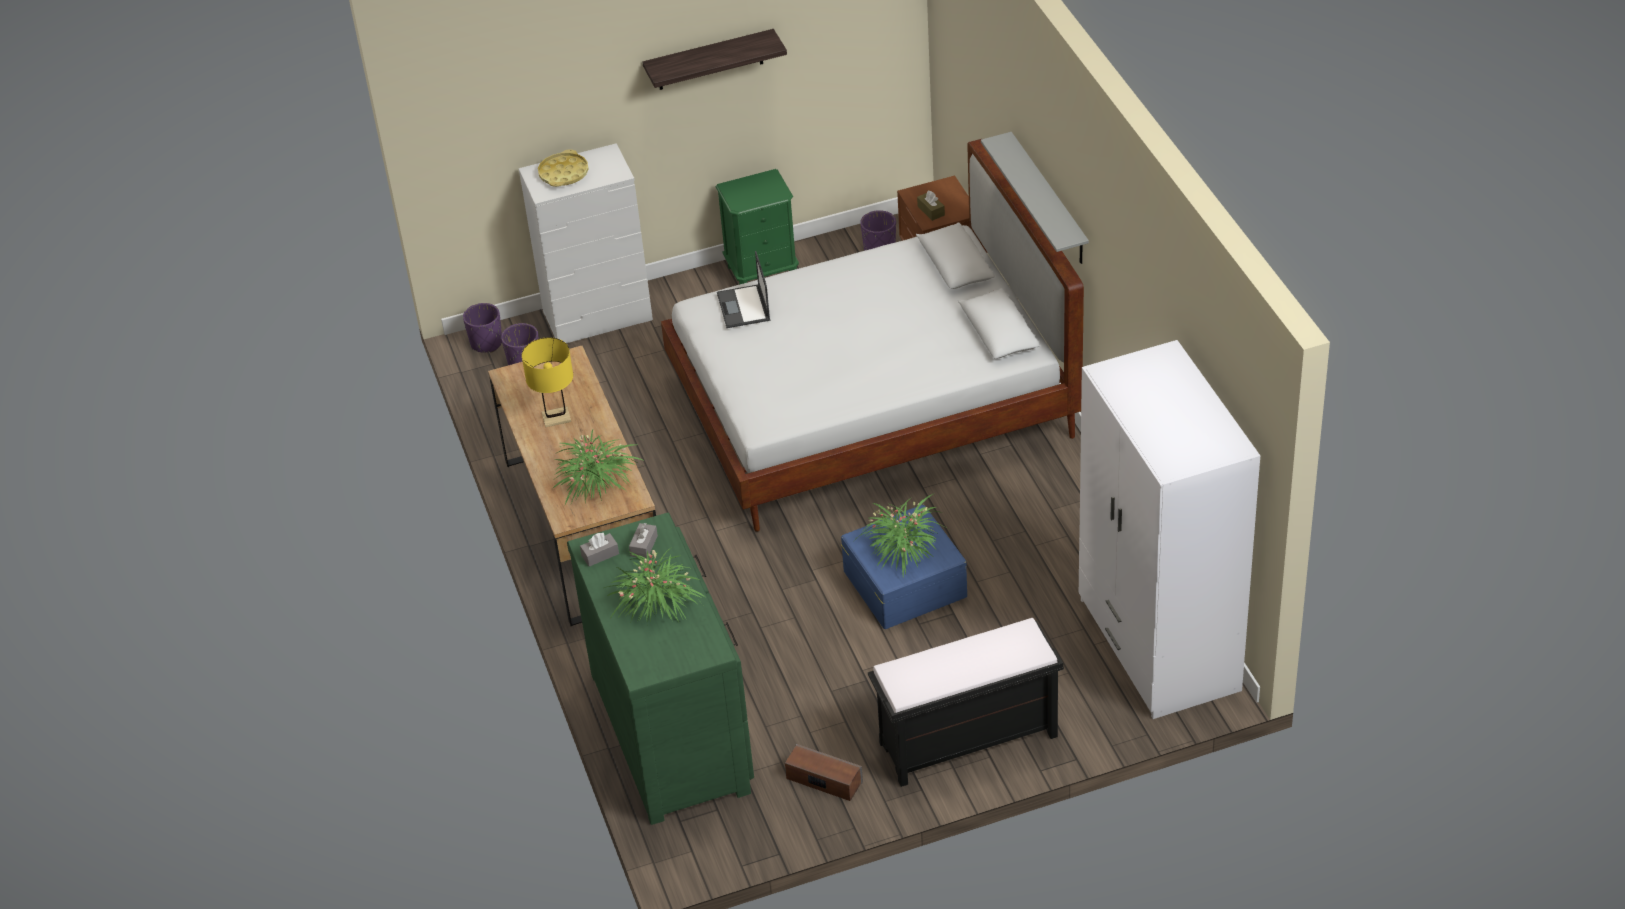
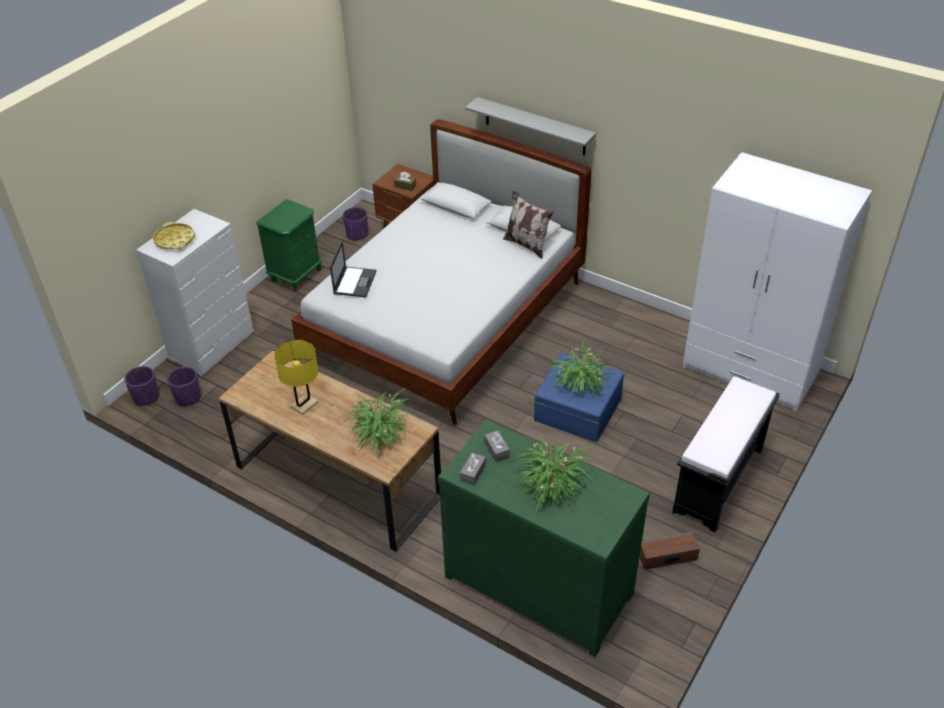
camera: 40 degrees left, 0 degrees up
(709, 60) = (238, 125): shelf -> none
(744, 307) = (355, 282): laptop -> laptop turned 120 degrees counterclockwise
(980, 351) = (526, 244): none -> pillow

